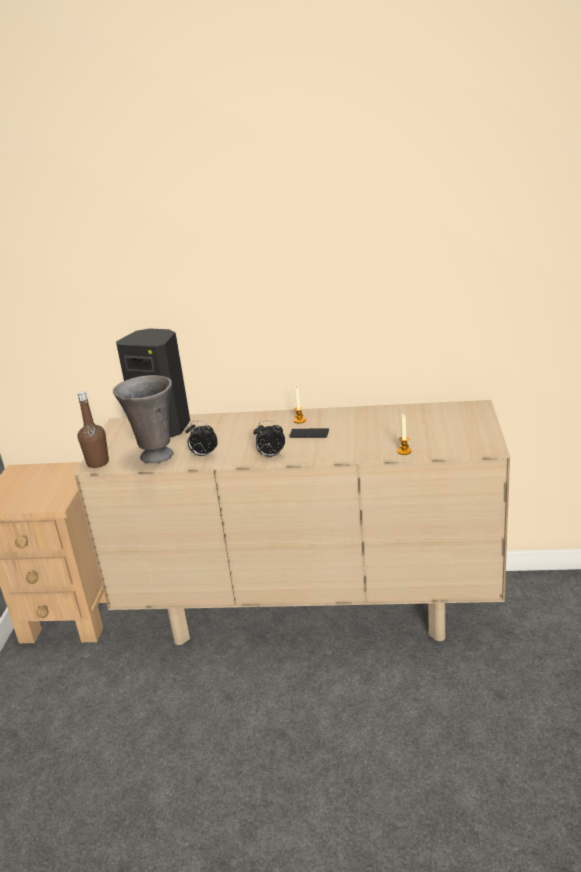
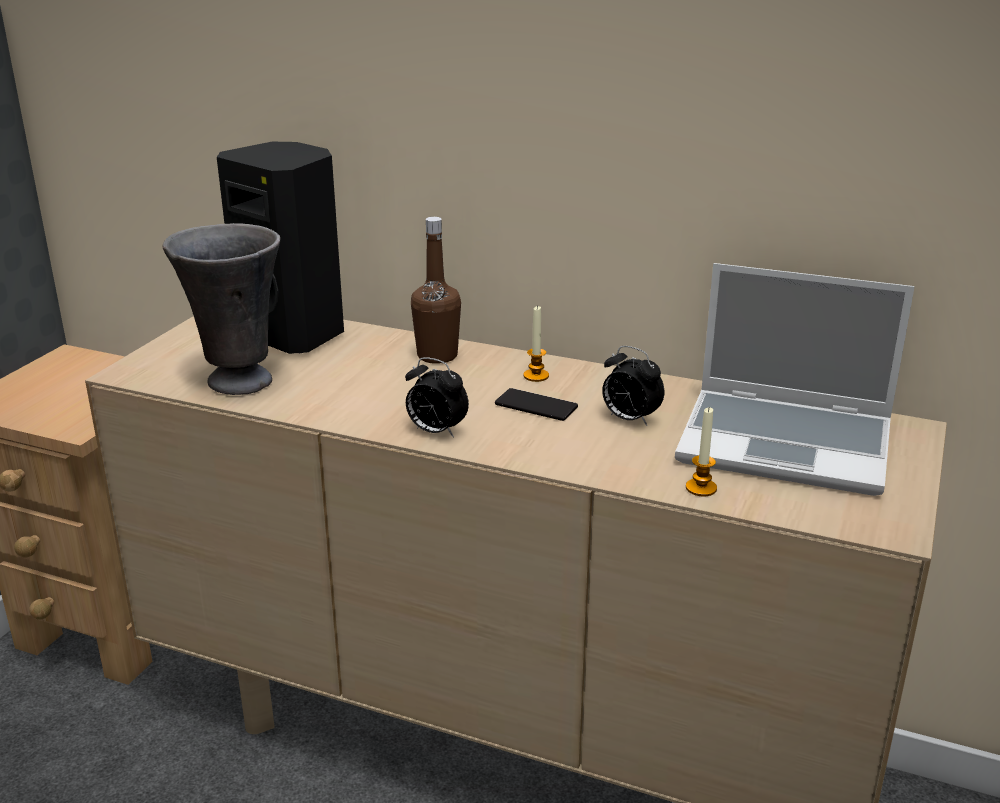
camera: 15 degrees right, 0 degrees up
(98, 463) = (137, 370): brown bottle -> brown bottle (437, 356)
(203, 455) = (318, 400): alarm clock -> alarm clock (629, 419)
(430, 424) = (788, 444): none -> laptop

